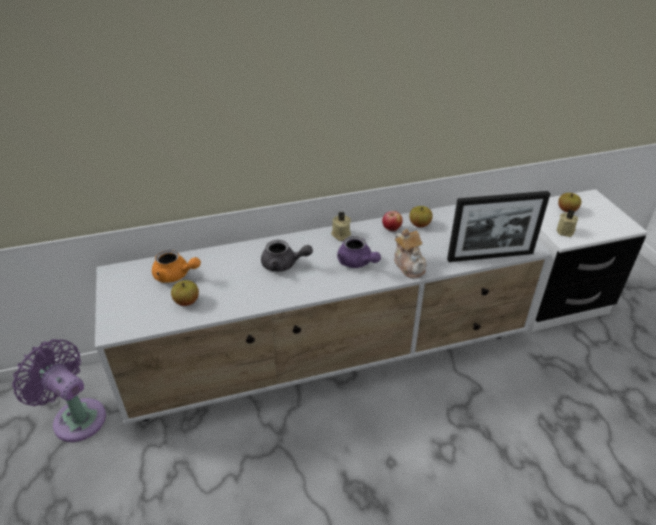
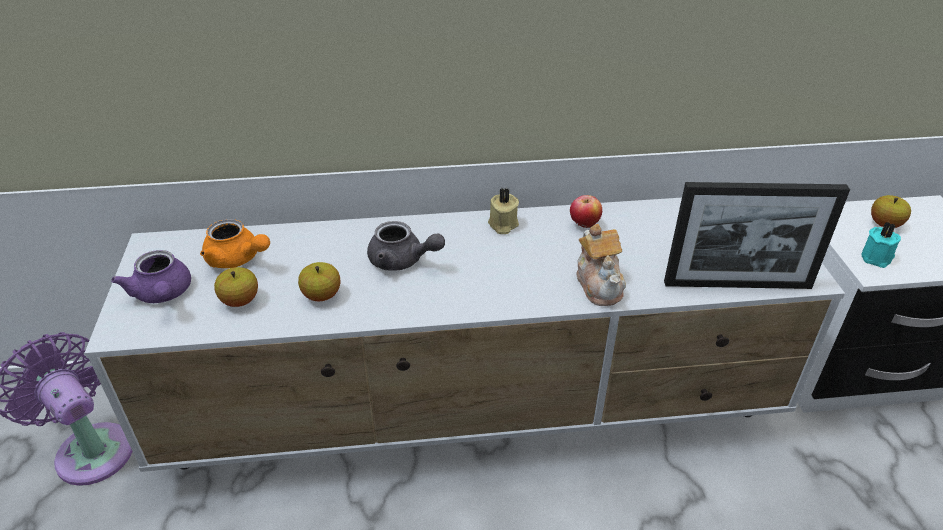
camera: 10 degrees right, 0 degrees up
(357, 263) = (516, 271): purple teapot -> purple teapot (163, 295)
(419, 225) = (631, 222): apple -> apple (322, 295)
(566, 231) = (877, 257): beige candle -> turquoise candle

